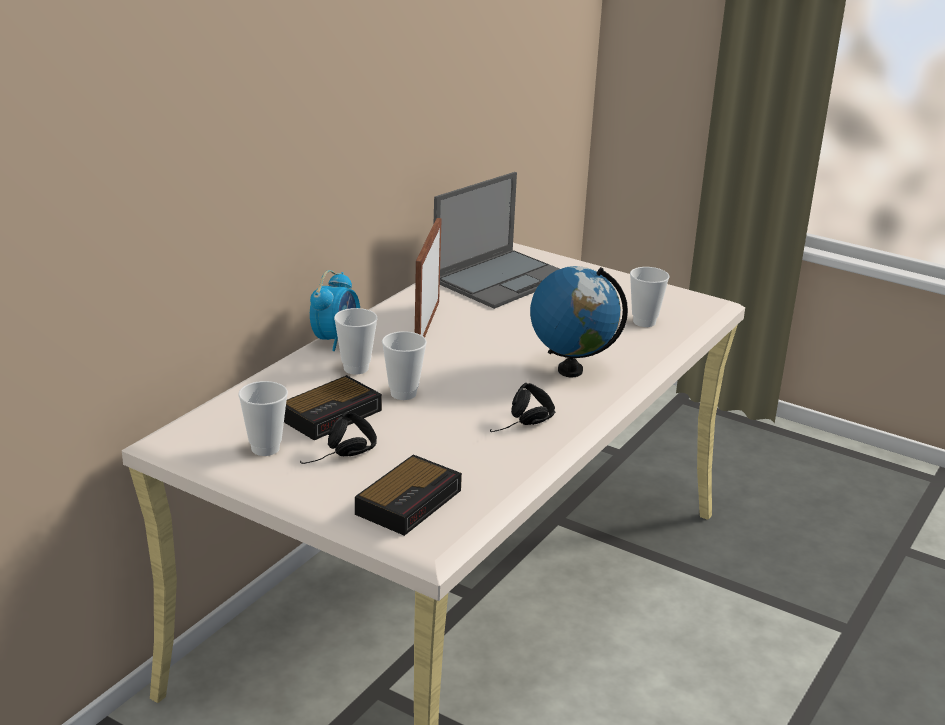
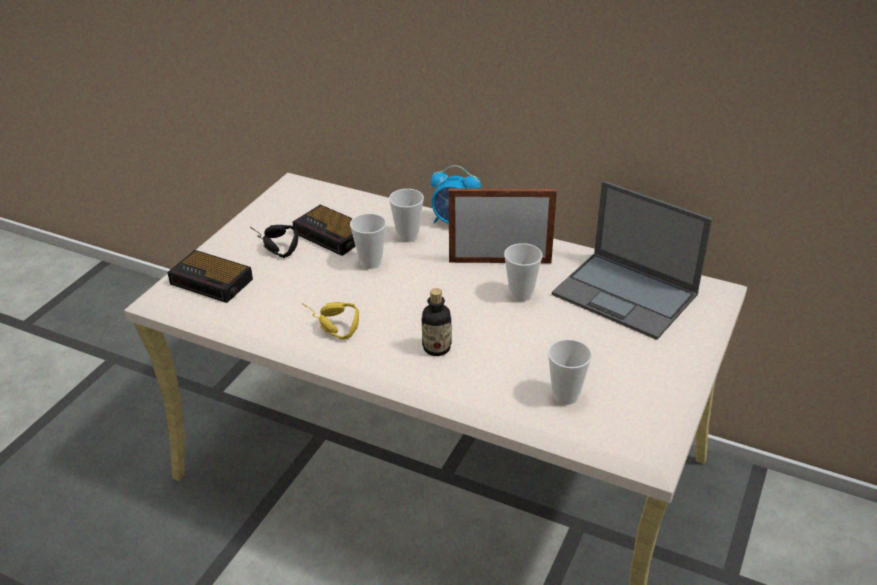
camera: 85 degrees right, 10 degrees up
(265, 448) = (280, 216): cup -> cup (521, 294)
(524, 426) = (327, 327): black headphones -> yellow headphones
(570, 370) = (436, 348): globe -> bottle

